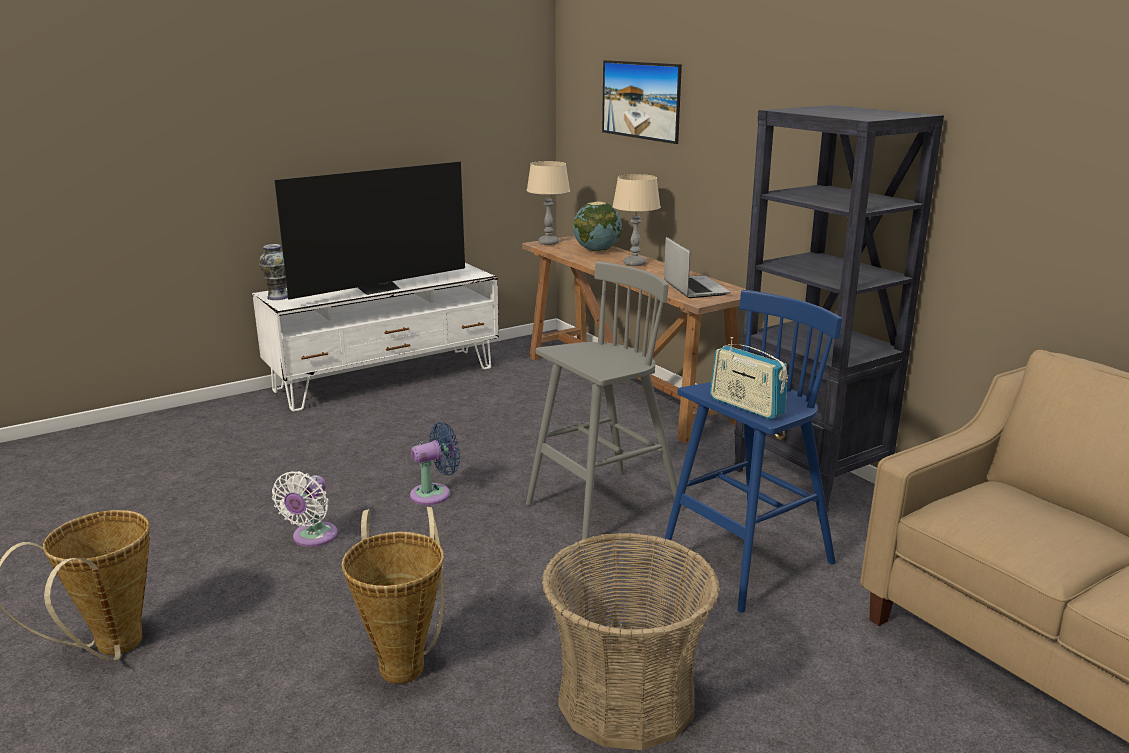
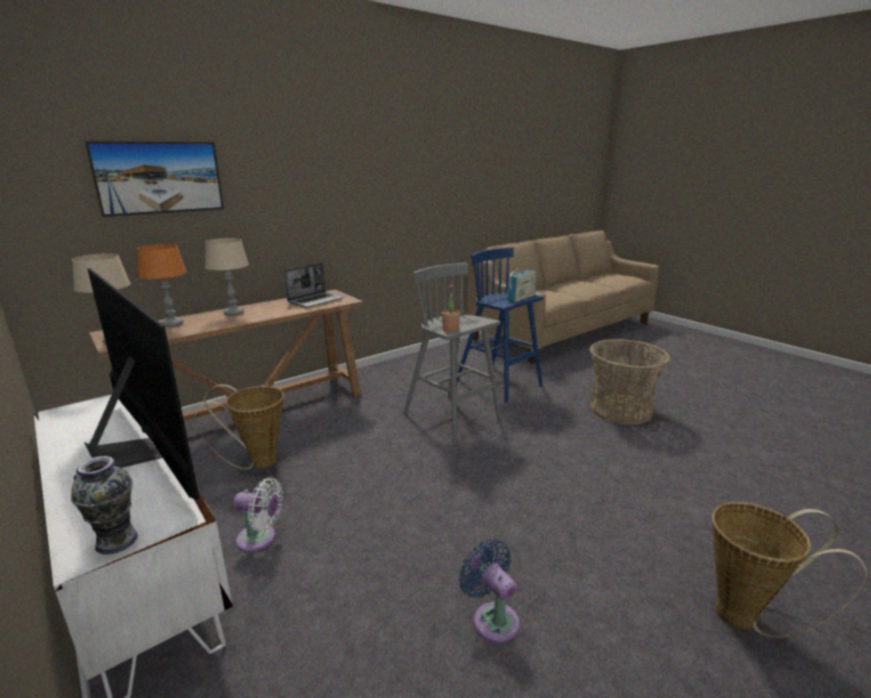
camera: 95 degrees left, 0 degrees up
(312, 538) = (535, 540): white fan -> white fan (260, 539)
(403, 662) = (644, 470): basket -> basket (257, 463)
(435, 494) = (446, 486): blue fan -> blue fan (492, 618)
(559, 349) = (450, 330): none -> potted plant
(597, 250) = (172, 324): globe -> orange table lamp
(694, 288) = (316, 300): laptop -> laptop turned 150 degrees clockwise
(809, 482) = (412, 365): black bookcase -> none

